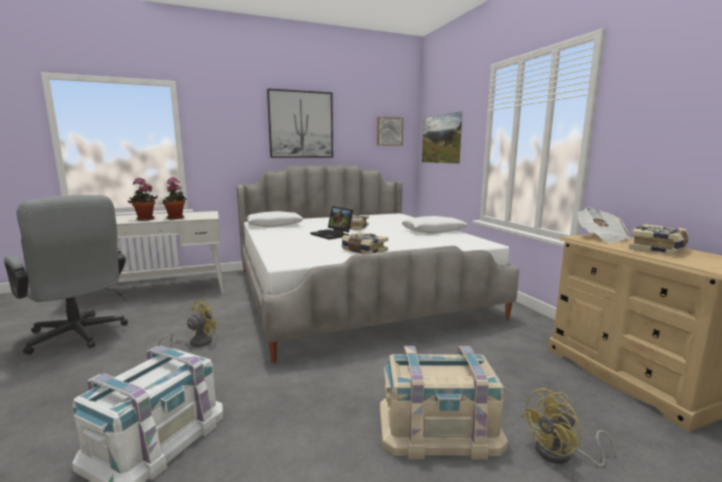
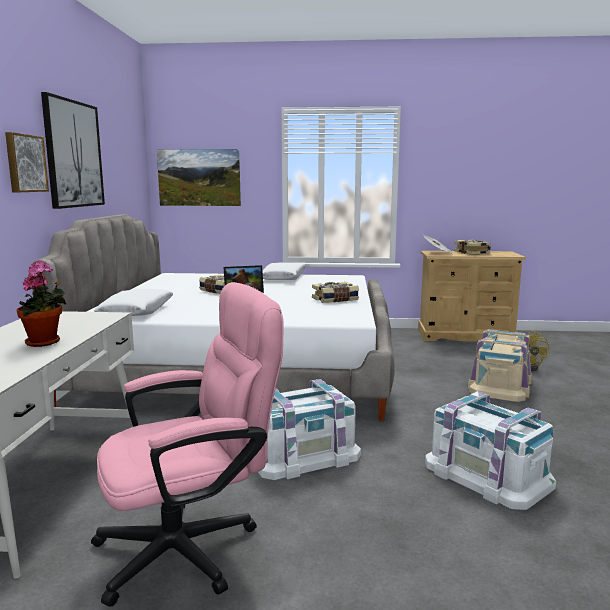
camera: 65 degrees left, 0 degrees up
(79, 337) = (192, 547): grey office chair -> pink office chair
(176, 218) = (76, 328): potted plant -> none
(196, 342) = (302, 454): yellow fan -> white storage box
(389, 131) = (132, 165): picture -> picture (25, 163)

